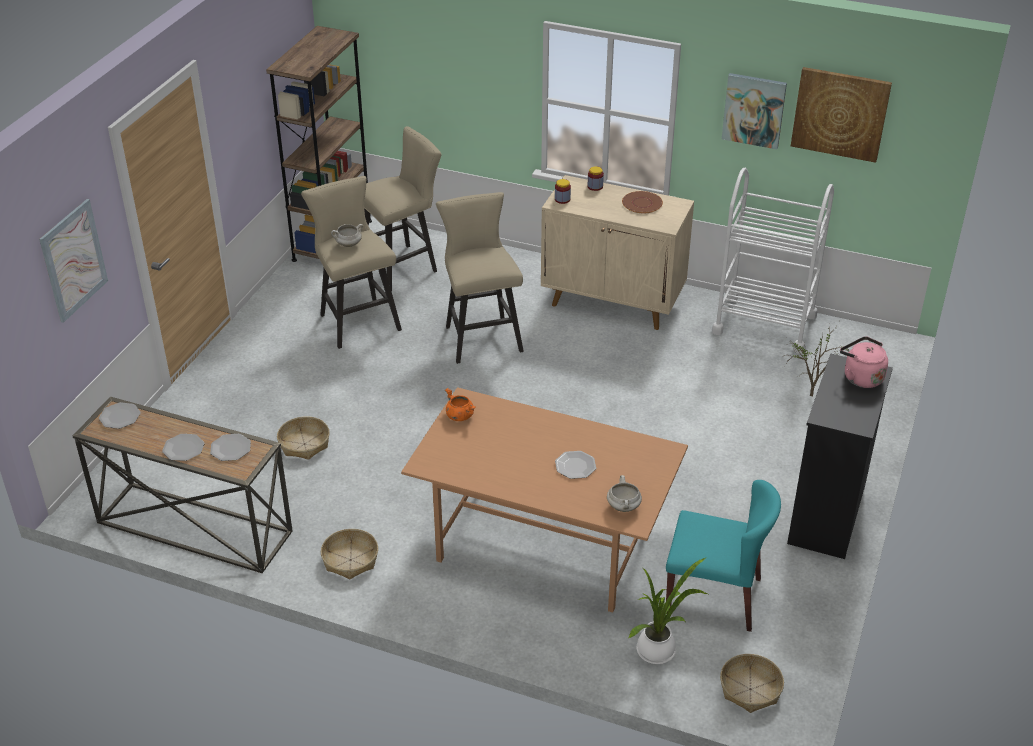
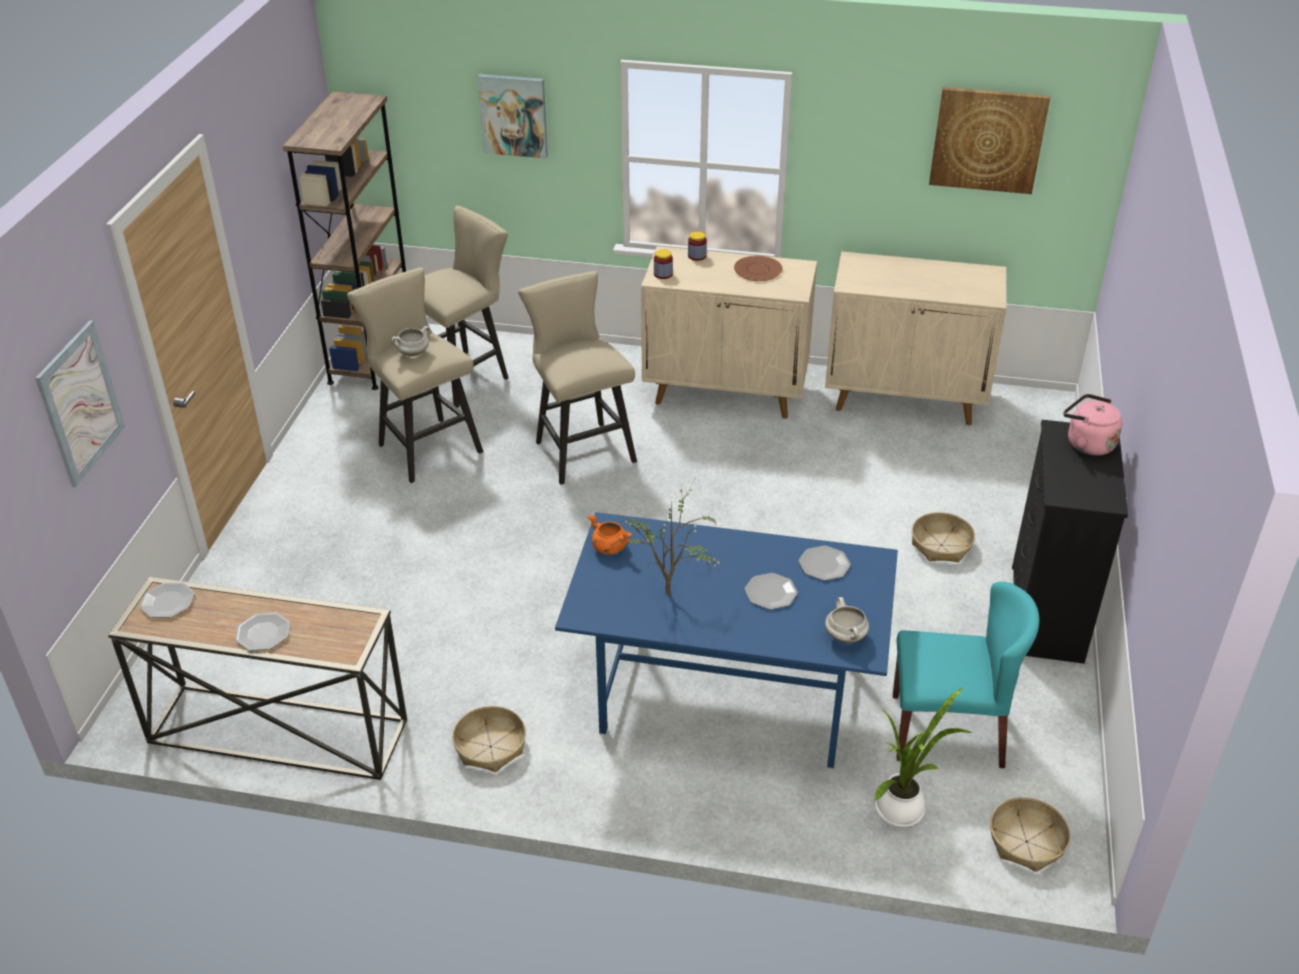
camera: 10 degrees left, 0 degrees up
(230, 448) = (326, 625): plate -> plate (824, 564)
(304, 444) = (396, 606): basket -> basket (941, 545)
(546, 544) = (728, 692): brown dining table -> blue dining table
(754, 110) = (883, 145): picture -> picture (514, 115)
(764, 324) = (906, 398): white cart -> beige cabinet
(812, 397) = (986, 476): potted plant -> potted plant (670, 596)

